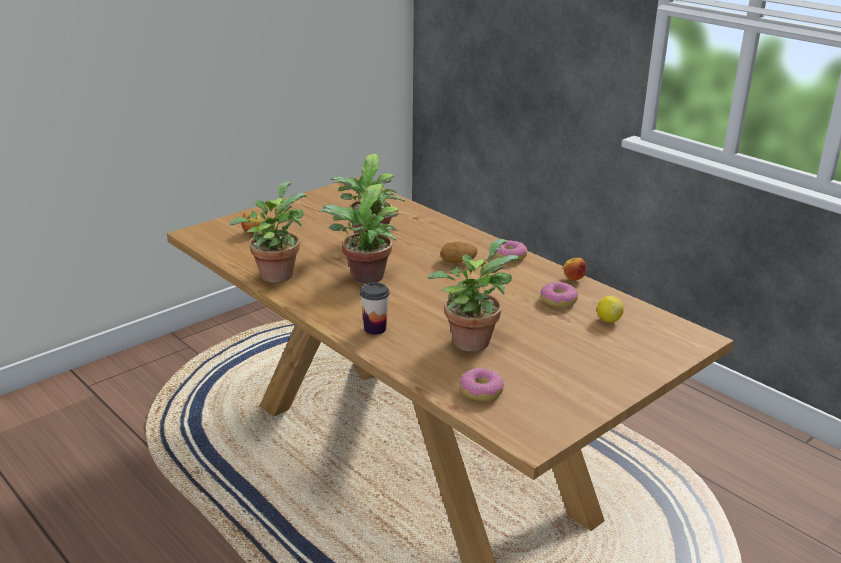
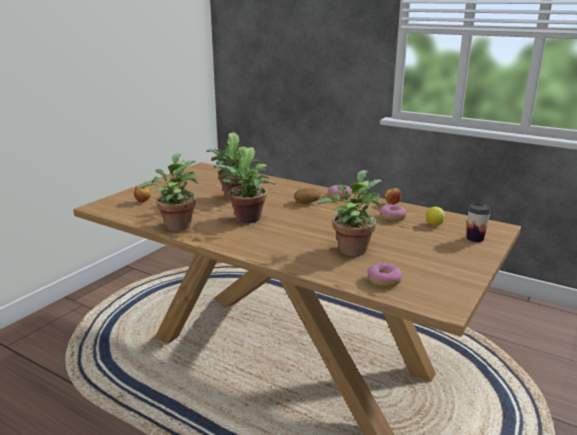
camera: 15 degrees left, 5 degrees down
(375, 329) = (276, 250): cup -> cup (475, 238)

